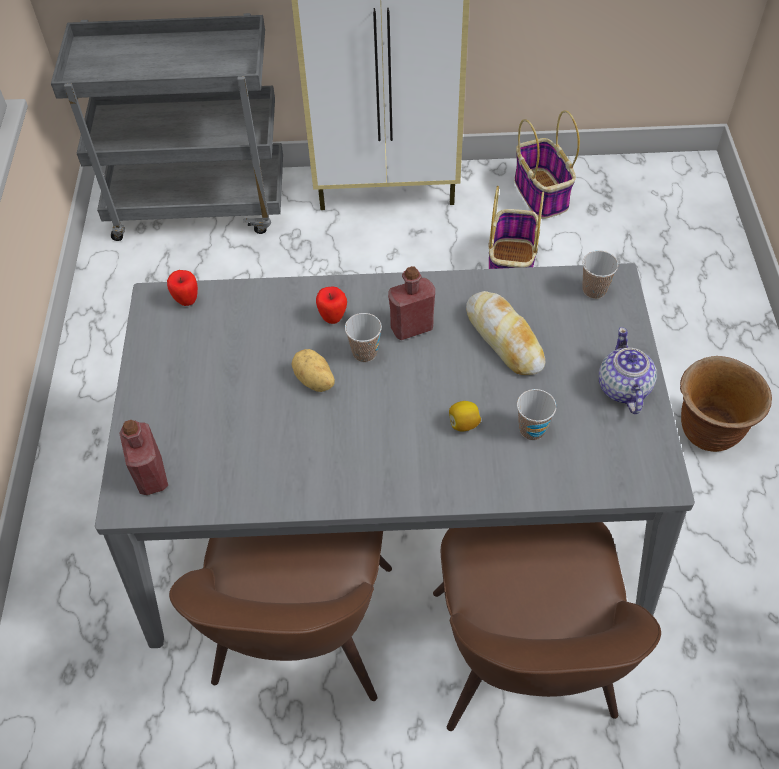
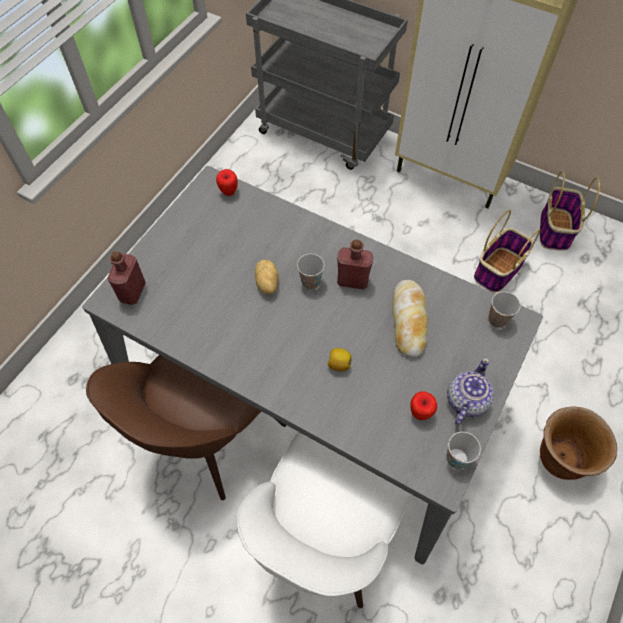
camera: 30 degrees right, 5 degrees up
(333, 317) = (307, 248): apple -> apple (420, 413)
(523, 661) = (326, 534): brown chair -> white chair
(532, 430) = (380, 394): cup -> cup (456, 458)

